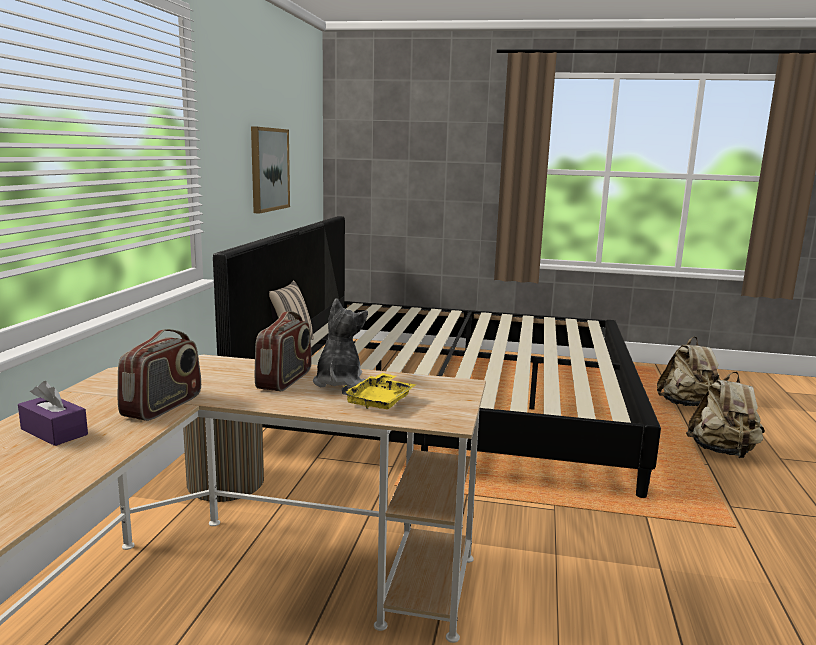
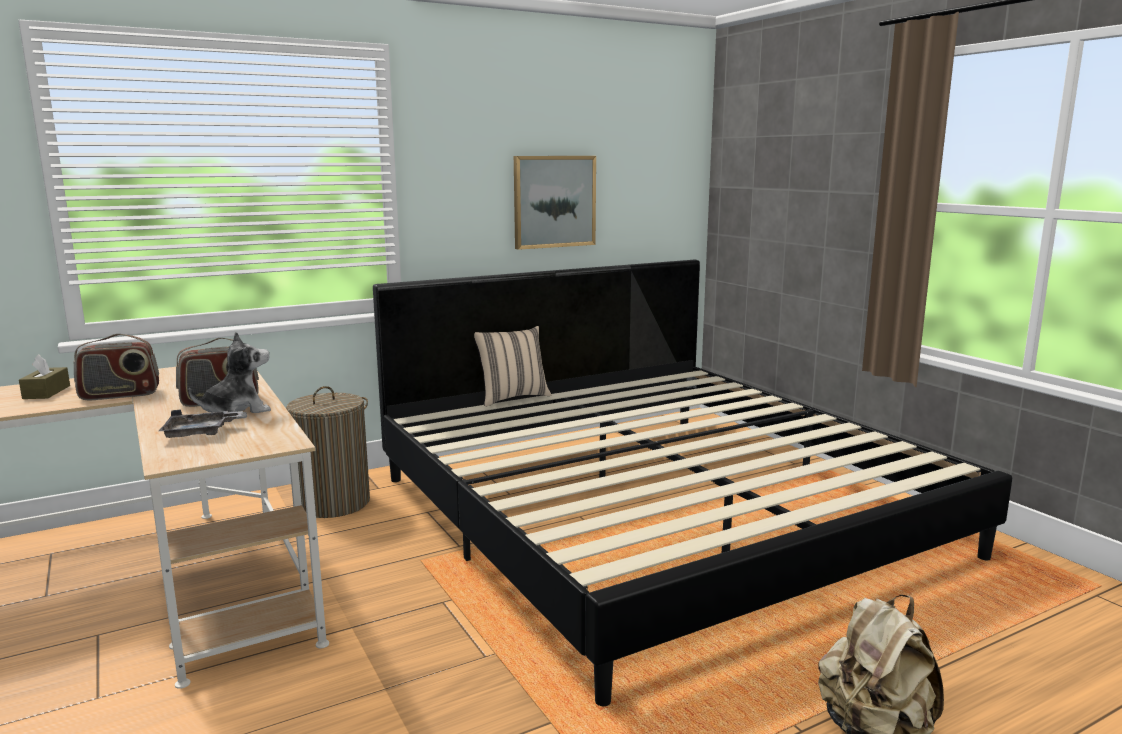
camera: 50 degrees right, 0 degrees up
(54, 432) = (46, 392): purple tissue box -> brown tissue box
(380, 401) = (200, 433): yellow tray -> grey tray
(687, 405) = (1005, 656): beige backpack -> none

